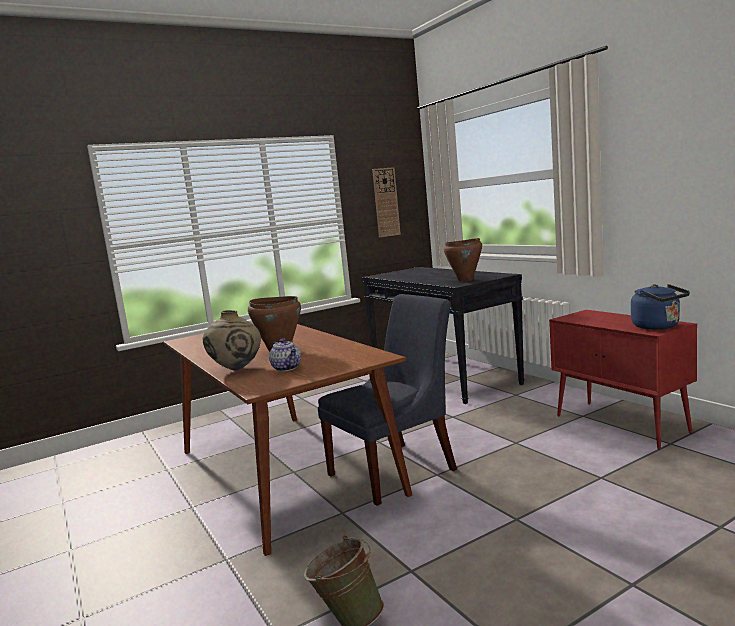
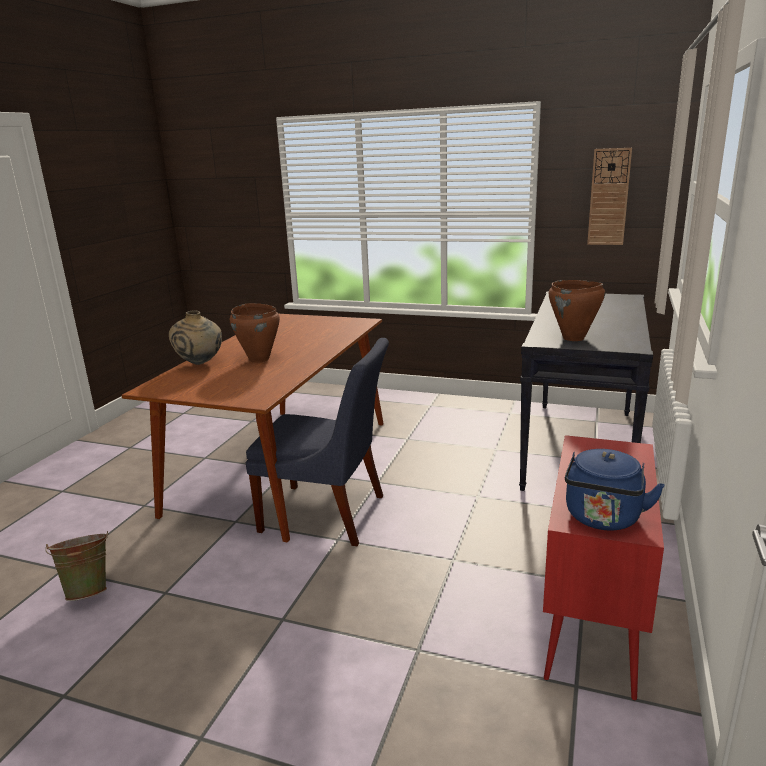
camera: 50 degrees right, 10 degrees up
(287, 368) = (209, 378): teapot -> none

